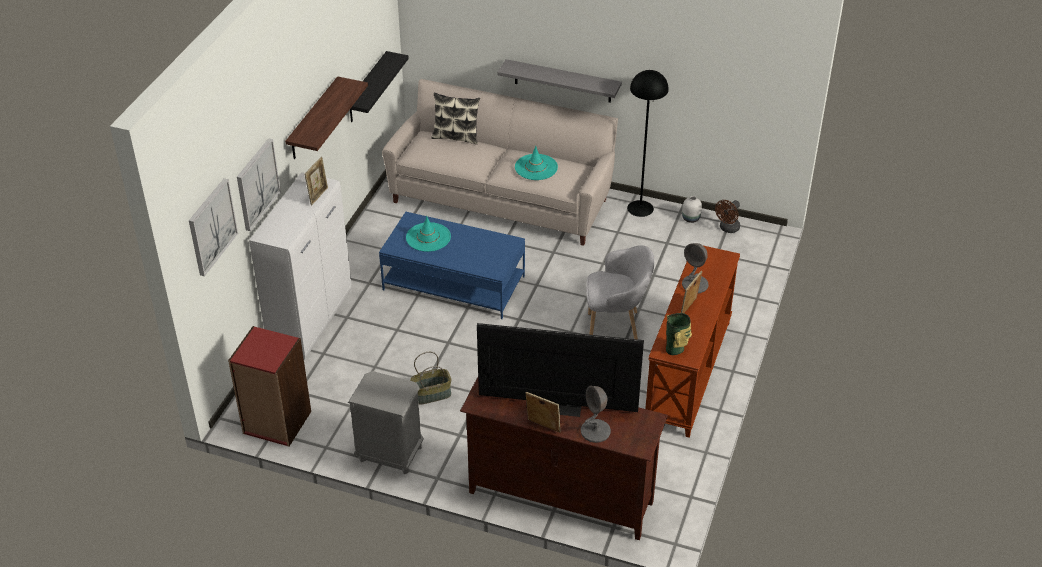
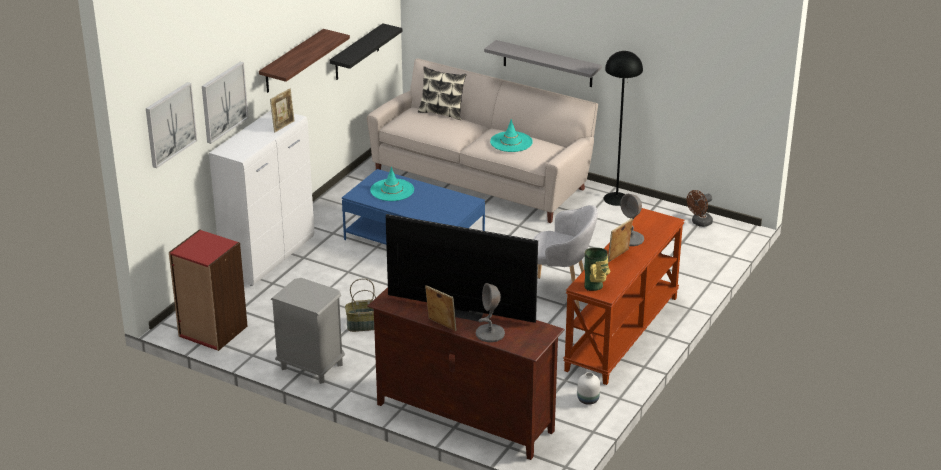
camera: 10 degrees right, 10 degrees down
(690, 219) = (664, 211): white vase -> white vase (588, 400)

